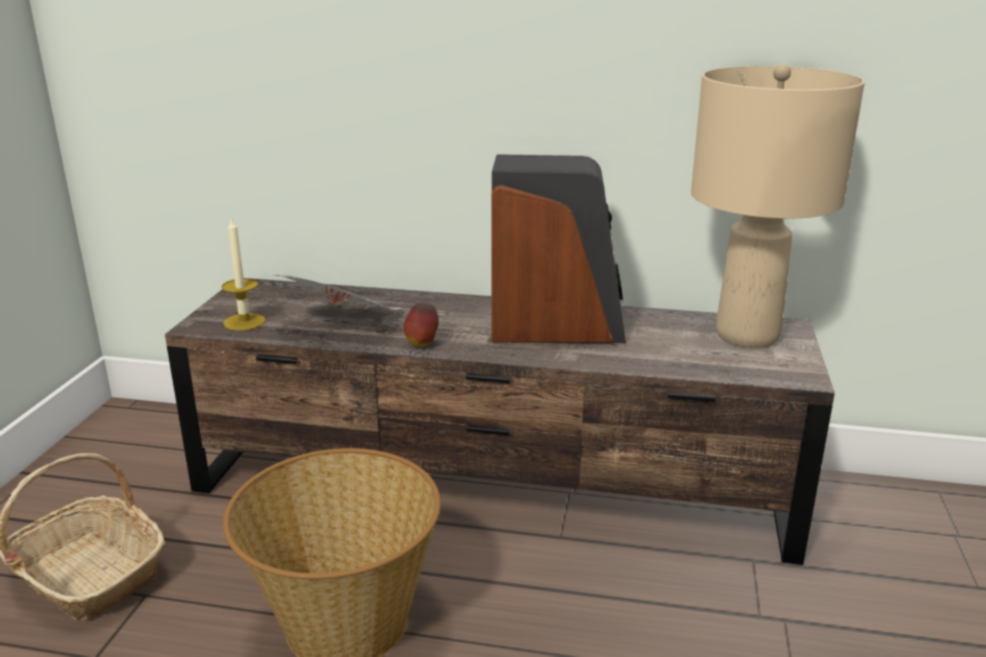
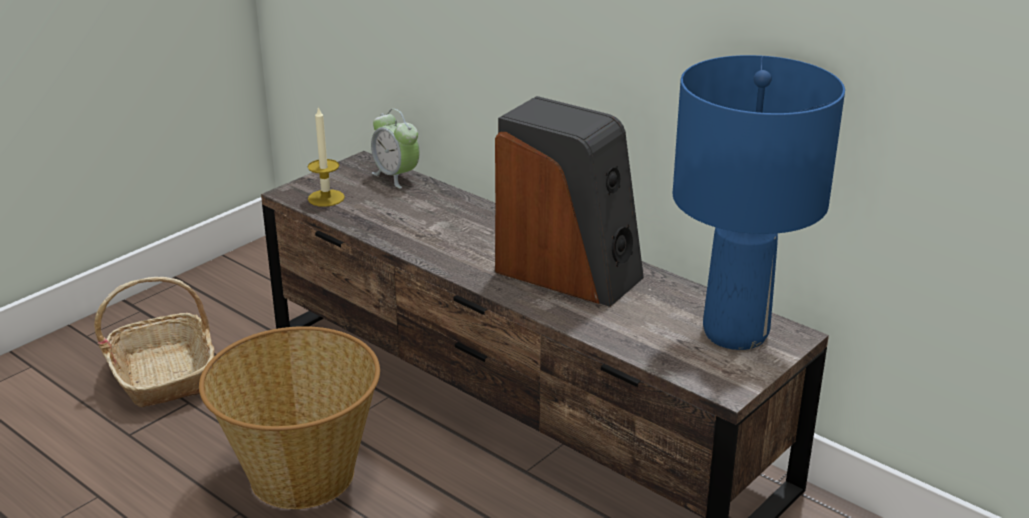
camera: 30 degrees right, 5 degrees up
(297, 290) = (396, 177): none -> alarm clock
(343, 326) = (395, 222): newspaper -> none
(422, 344) = (437, 258): apple -> none
(745, 336) = (734, 332): beige table lamp -> blue table lamp

